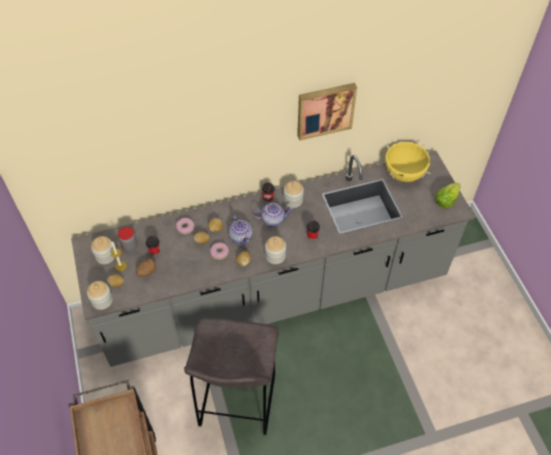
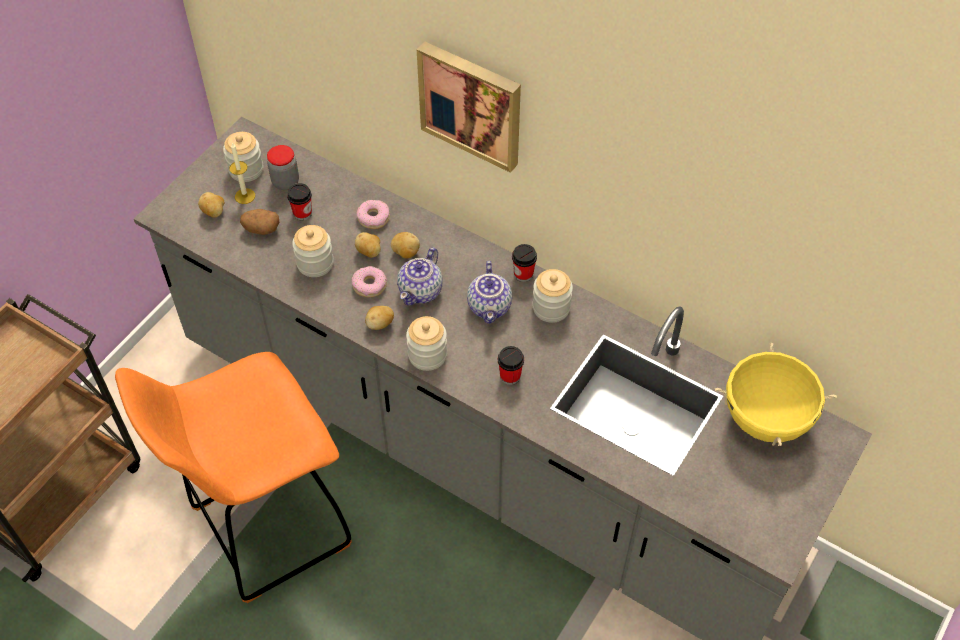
camera: 50 degrees right, 0 degrees up
(102, 300) = (175, 216): jar -> jar (315, 263)
(236, 403) = (266, 529): grey stool -> orange stool
(273, 219) = (490, 307): teapot -> teapot turned 45 degrees clockwise
(325, 109) = (659, 185): picture -> picture (472, 104)
(447, 199) = (781, 518): lettuce -> none

